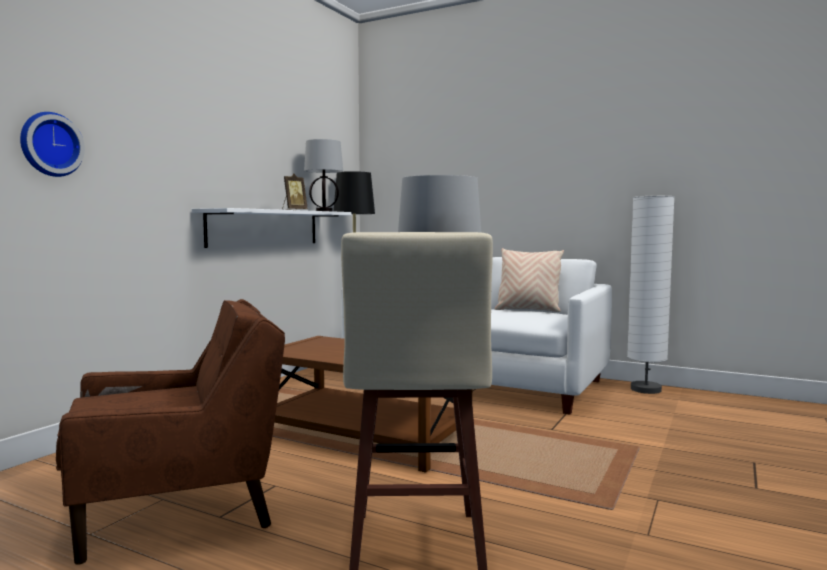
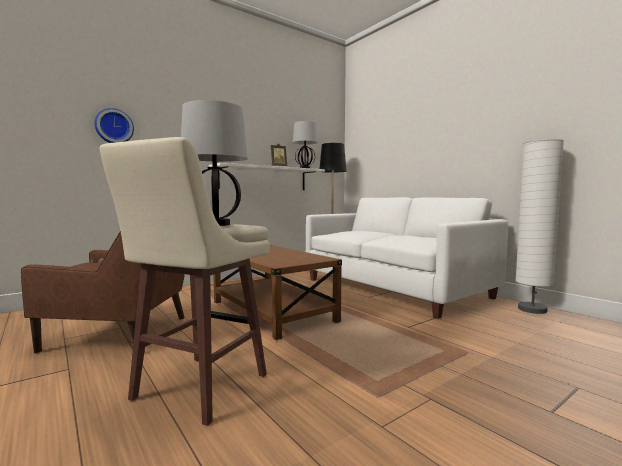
camera: 25 degrees right, 0 degrees up
(528, 310) = (429, 237): beige pillow -> none

